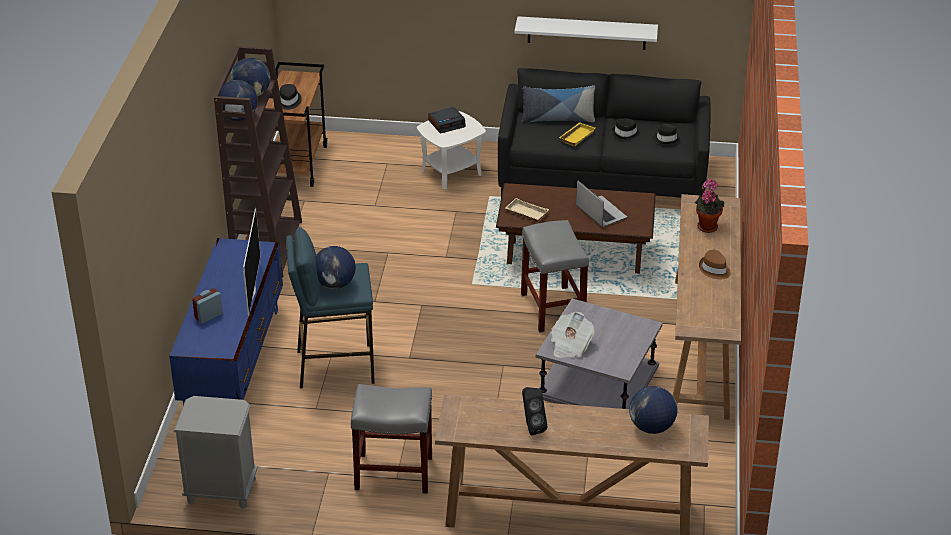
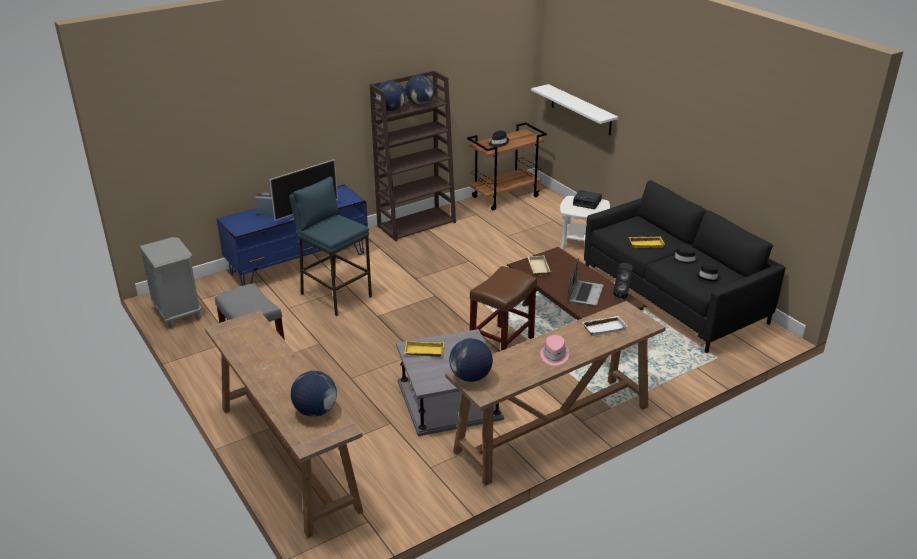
camera: 50 degrees right, 5 degrees down
(335, 284) = (328, 226): globe -> globe (470, 377)
(531, 427) = (259, 358): black speaker -> black speaker (623, 294)
(553, 309) = (501, 345): grey stool -> brown stool
(558, 119) = (653, 229): pillow -> none
(570, 345) = (423, 352): newspaper -> yellow tray
(586, 33) = (708, 170): white shelf -> white shelf (581, 110)
(706, 226) = (604, 327): potted plant -> white tray
(714, 270) = (554, 355): brown hat -> pink hat

